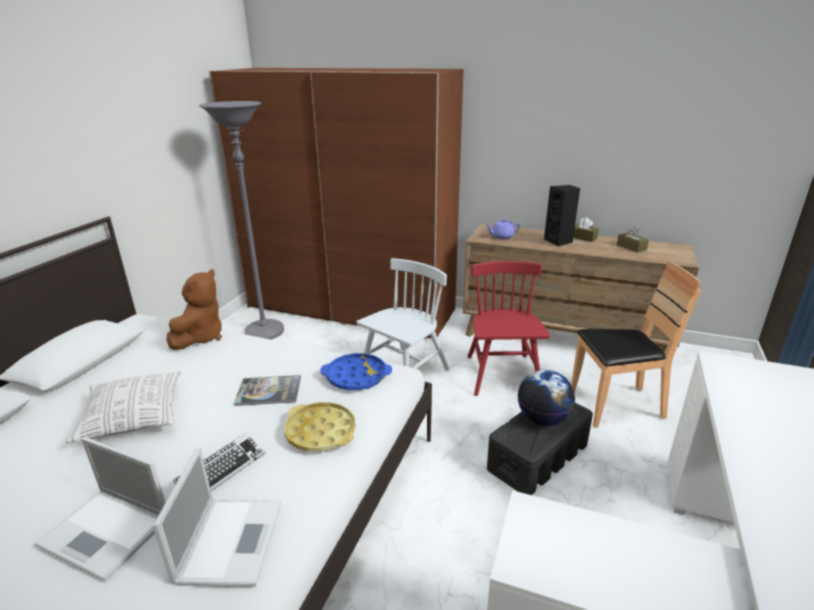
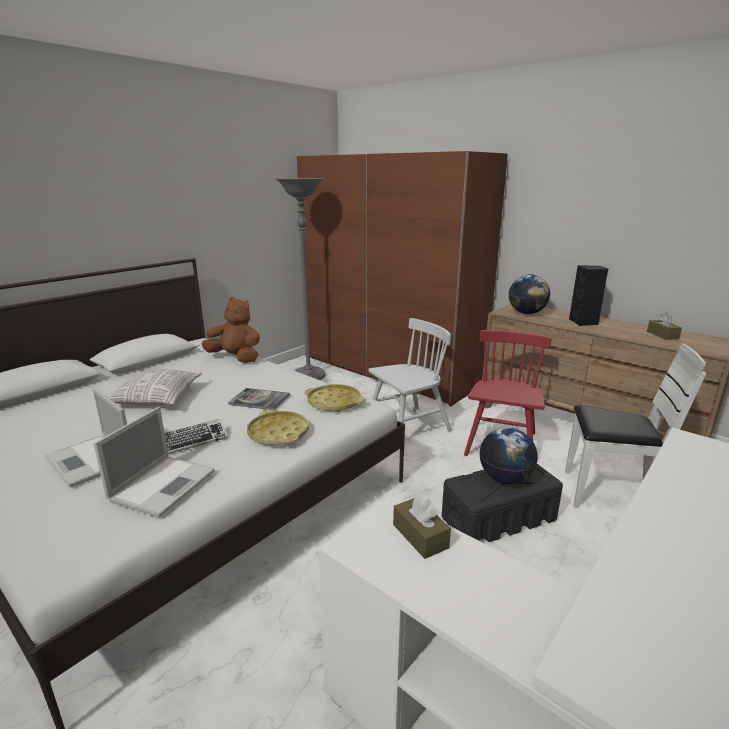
camera: 20 degrees right, 5 degrees down
(200, 337) = (236, 358): brown plush toy -> brown plush toy turned 105 degrees counterclockwise
(356, 376) = (334, 402): blue tray -> yellow tray
(501, 237) = (526, 313): purple teapot -> globe
(583, 237) = (613, 322): brown tissue box -> brown tissue box (420, 536)
(615, 406) = (609, 494): brown chair -> white chair

